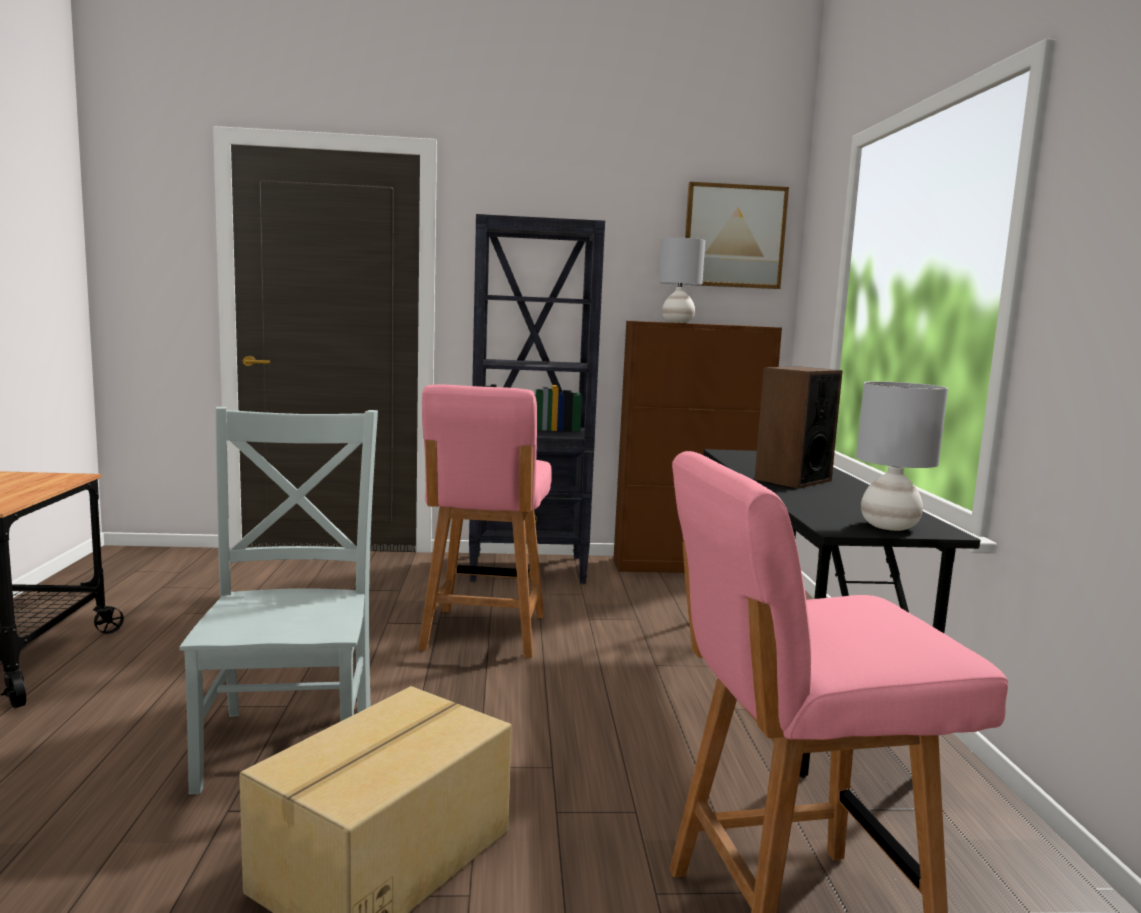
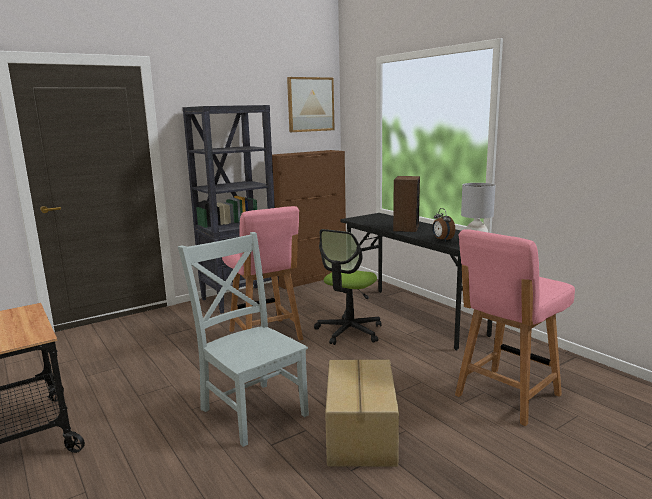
camera: 30 degrees left, 5 degrees up
(629, 669) = (349, 331): none -> office chair
(678, 322) = (296, 153): grey table lamp -> none
(820, 509) = (442, 240): none -> alarm clock

